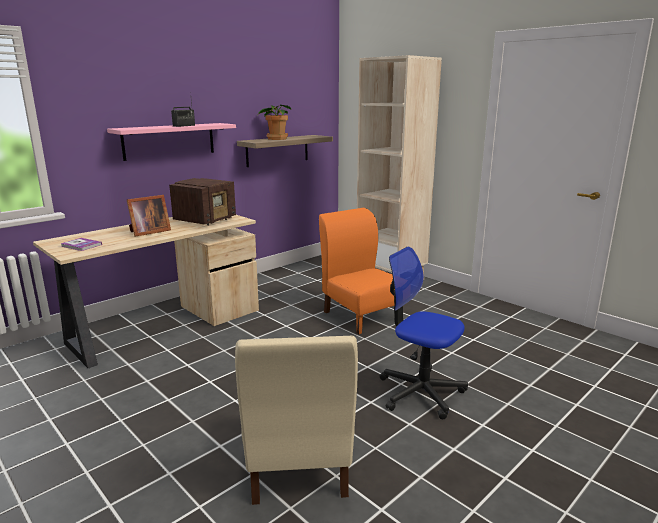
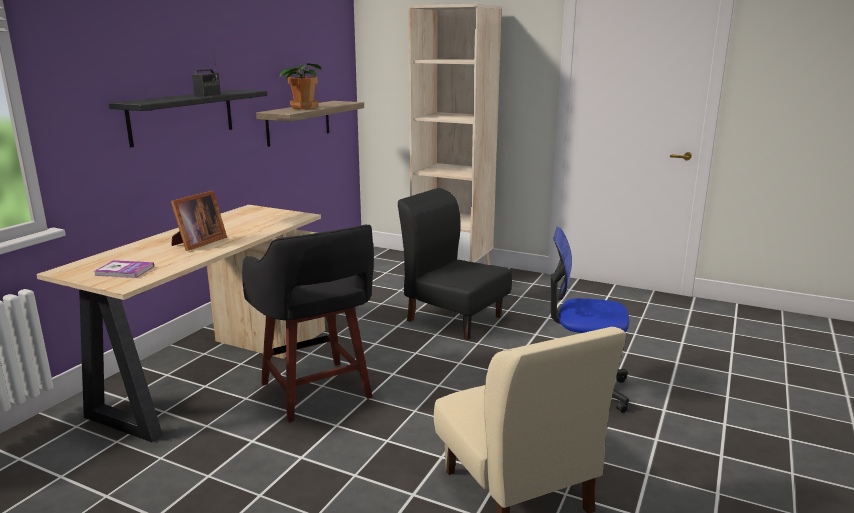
camera: 20 degrees left, 0 degrees up
(169, 141) = (182, 116): pink shelf -> black shelf
(206, 220) = (255, 220): radio -> none
(216, 354) = (317, 392): none -> black stool
(362, 315) = (454, 318): orange chair -> black chair

